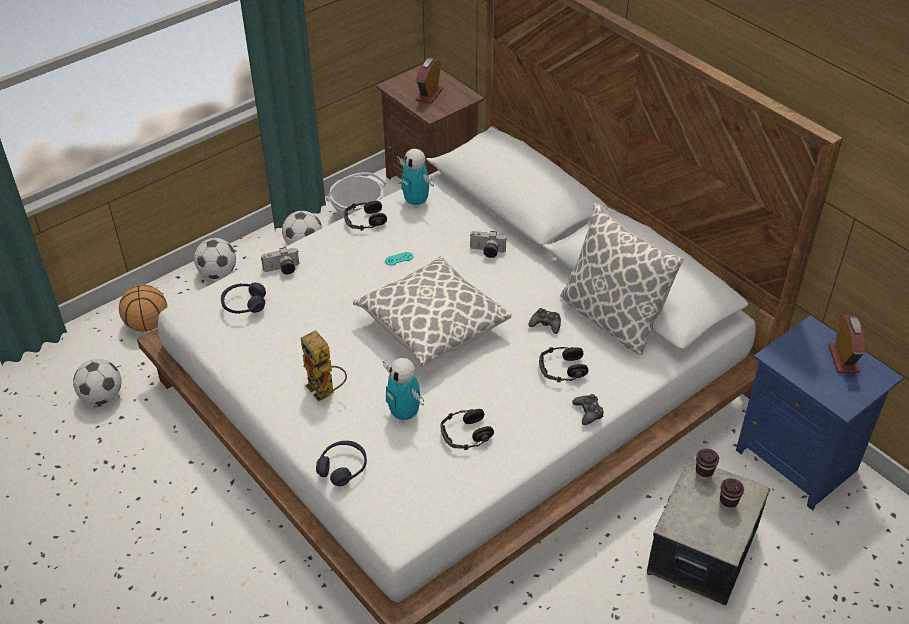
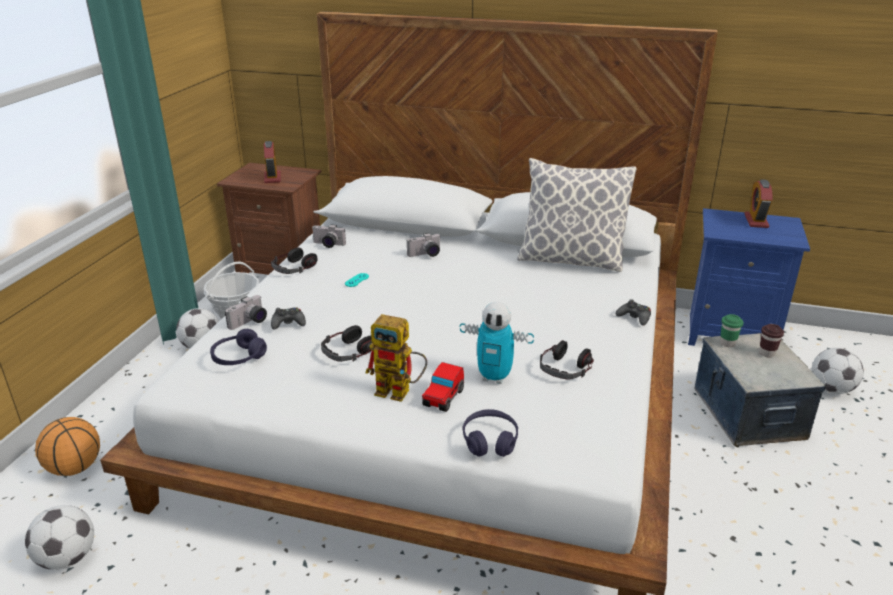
camera: 35 degrees left, 15 degrees down
(218, 273) = (126, 397): football -> football (831, 389)
(349, 414) = (443, 398): none -> toy car
(416, 202) = (328, 245): toy robot -> camera
(432, 326) = (441, 311): pillow -> none
(546, 324) = (529, 279): black game controller -> black game controller (288, 323)
(562, 369) = (579, 299): headphones -> headphones (349, 352)
(703, 475) = (727, 343): brown cup -> green cup
(843, 359) = (756, 221): alarm clock -> alarm clock turned 135 degrees counterclockwise

